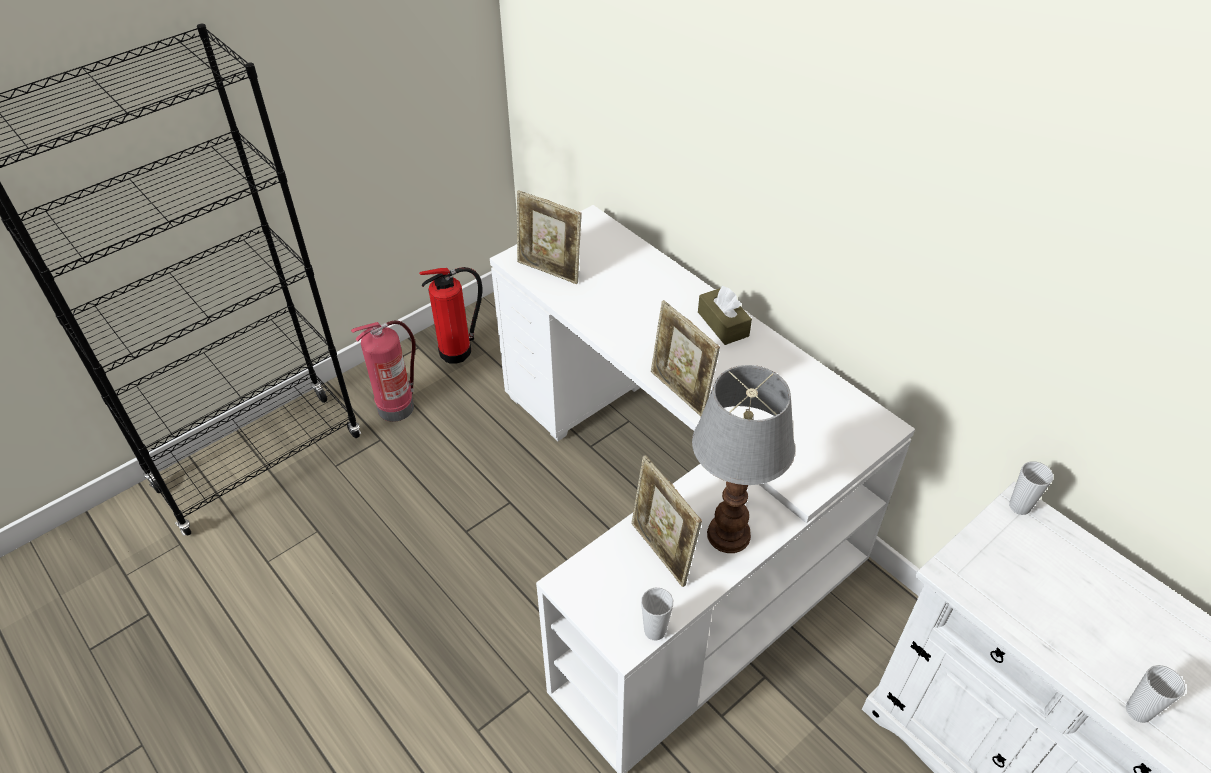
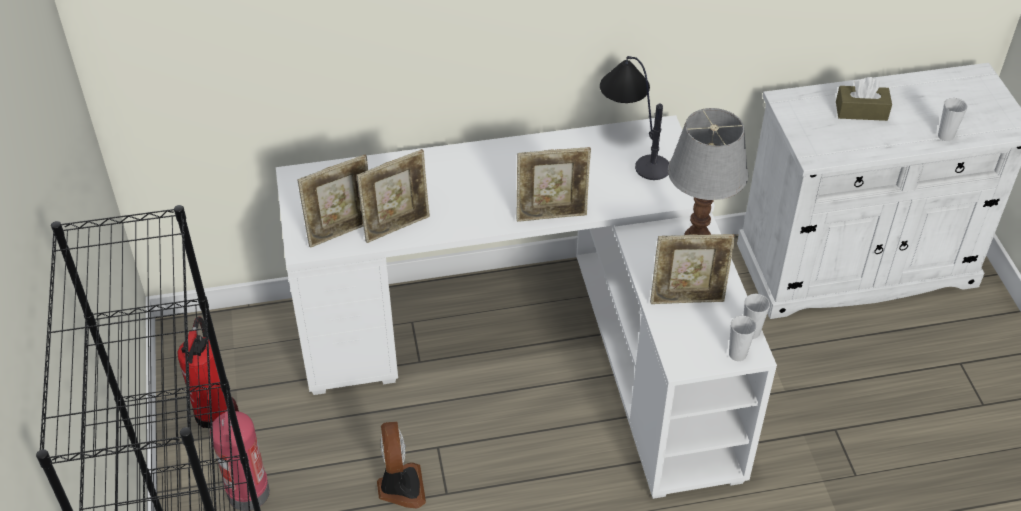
camera: 60 degrees left, 0 degrees up
(454, 497) = (400, 487): none -> fan
(581, 299) = (397, 227): none -> picture frame
(723, 324) = (497, 158): brown tissue box -> brown tissue box (861, 111)
(831, 413) = (632, 146): none -> table lamp
(1019, 506) = (784, 100): cup -> cup (737, 354)

